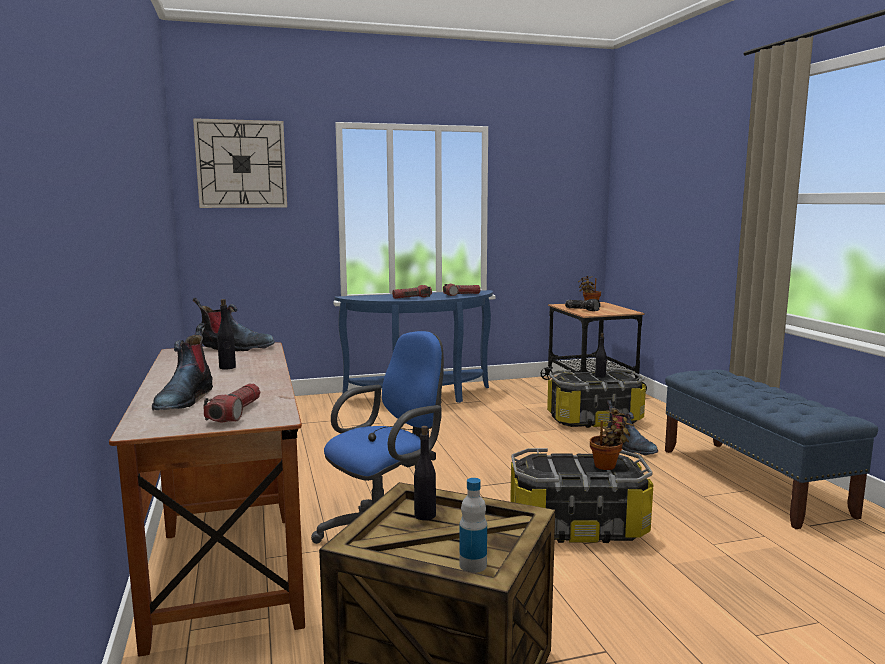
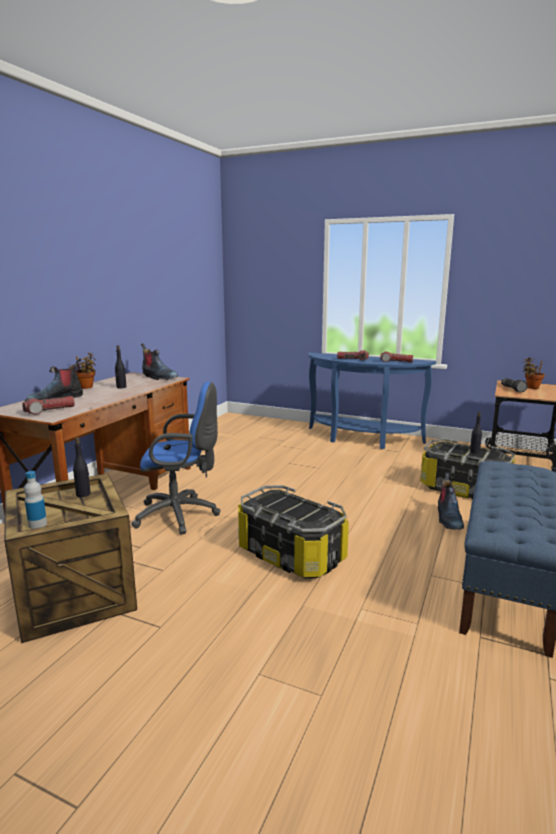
camera: 40 degrees right, 5 degrees up
(241, 164) = (261, 254): wall clock -> none
(607, 466) = (308, 514): potted plant -> potted plant (87, 387)

